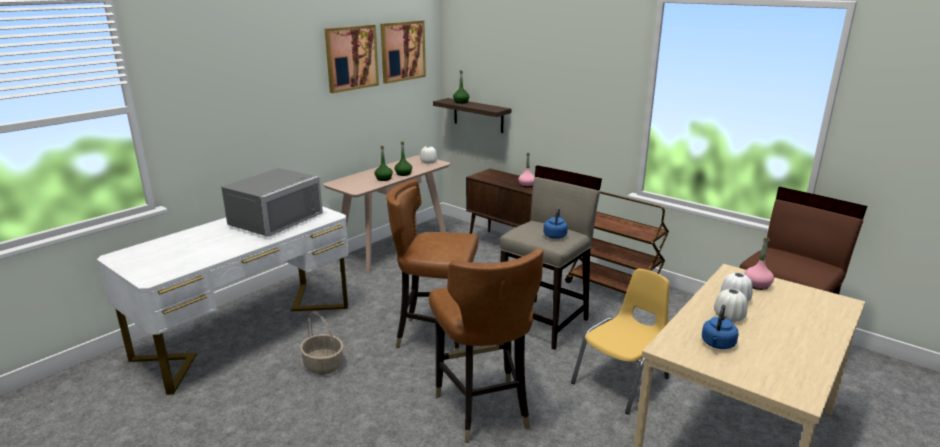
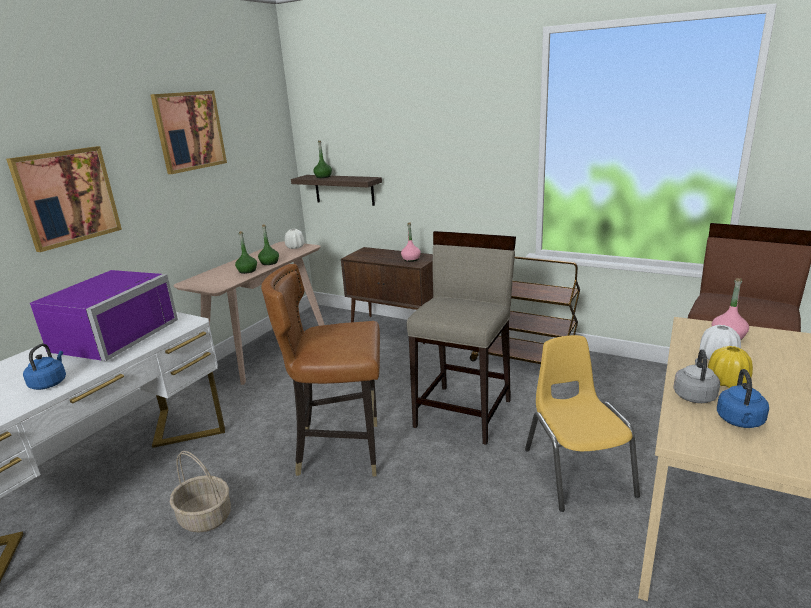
camera: 10 degrees left, 0 degrees up
(272, 220) = (110, 337): grey microwave -> purple microwave
(402, 51) = (249, 122): picture -> picture (67, 197)
(483, 409) = (427, 543): brown chair -> none
(555, 235) = (471, 310): blue kettle -> blue kettle (50, 383)
(622, 381) = (577, 471): yellow chair -> yellow chair turned 45 degrees counterclockwise
(695, 322) = (694, 395): none -> grey kettle
(729, 317) = (727, 382): white vase -> yellow vase

